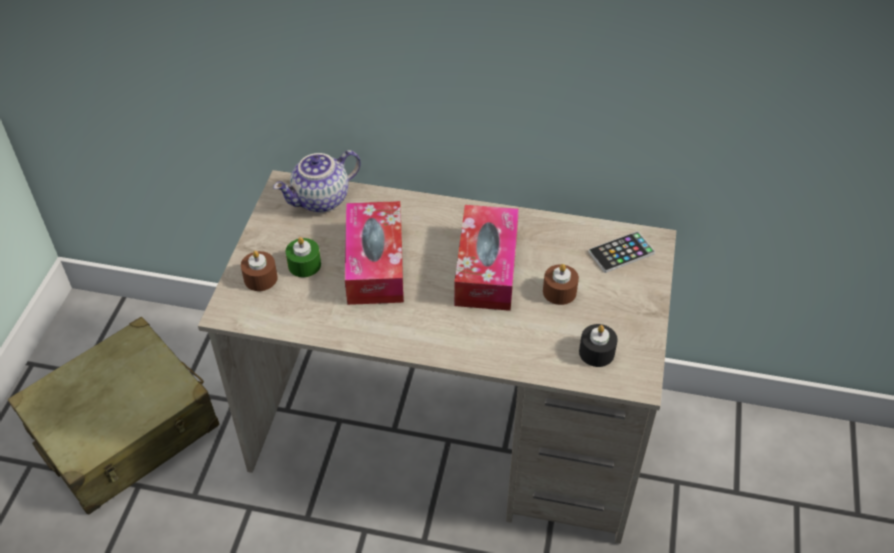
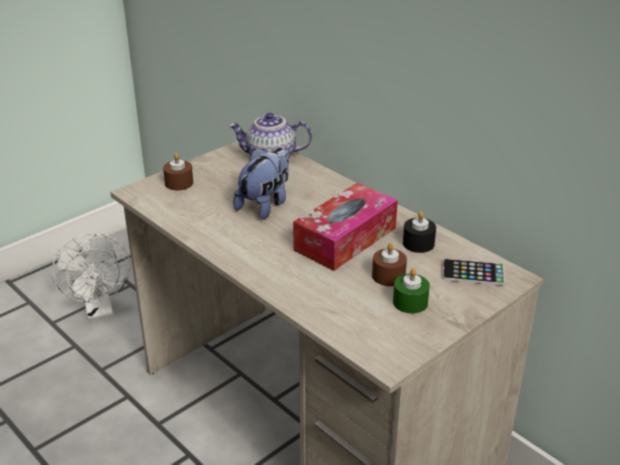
camera: 35 degrees right, 15 degrees down
(125, 429) = (99, 309): beige suitcase -> white fan
(304, 265) = (216, 187): green candle -> green candle (410, 302)
(375, 264) = (265, 204): tissue box -> plush toy
(596, 352) = (374, 326): black candle -> black candle (418, 243)

